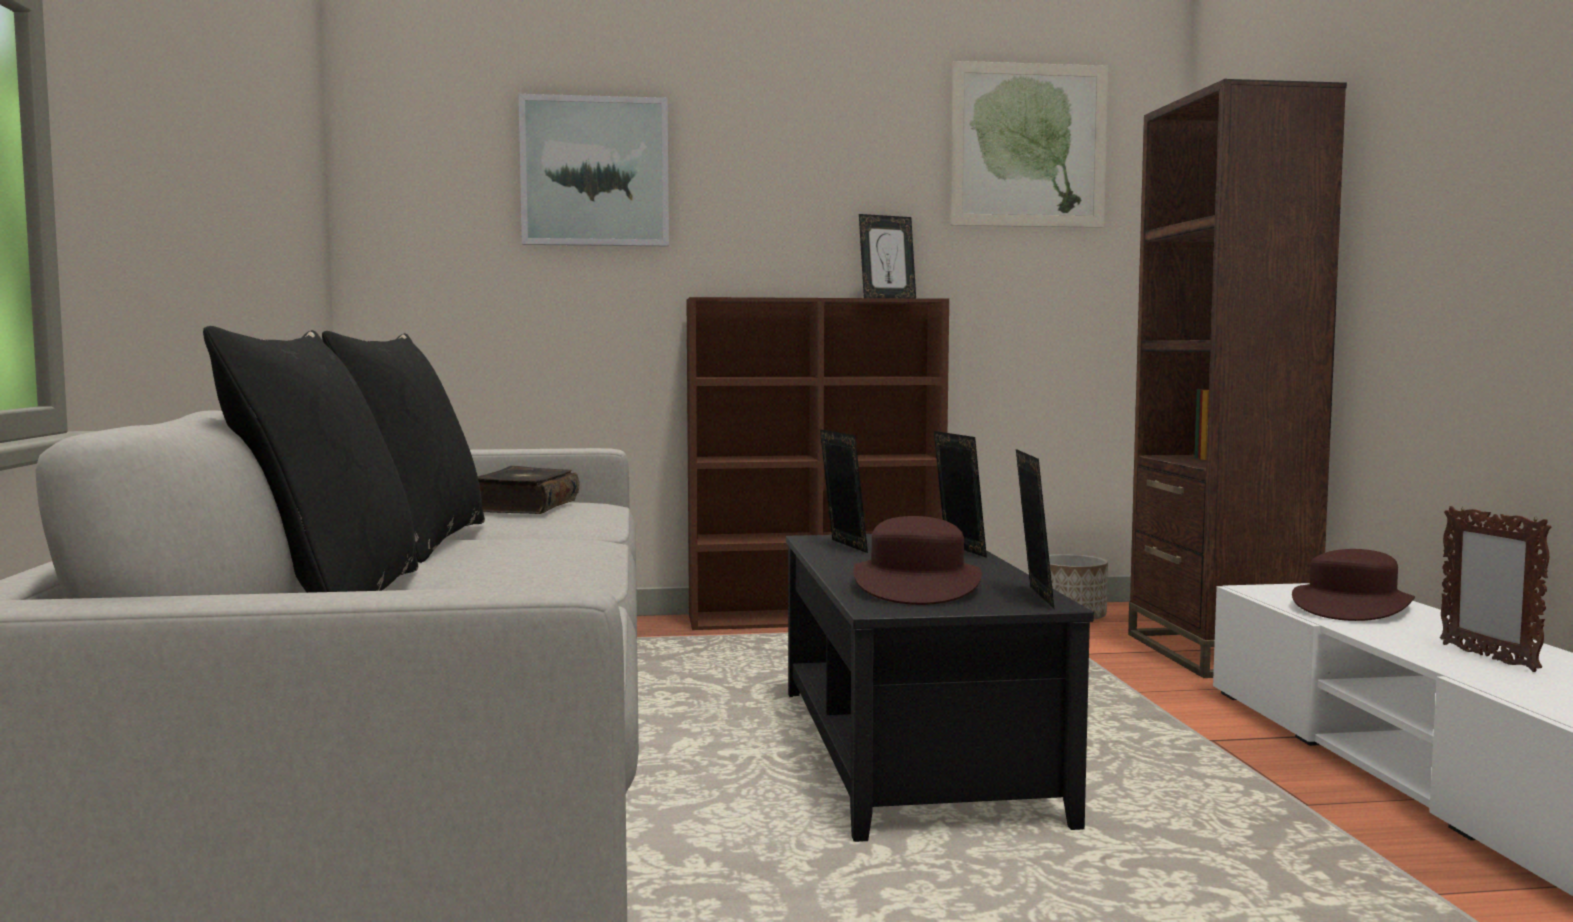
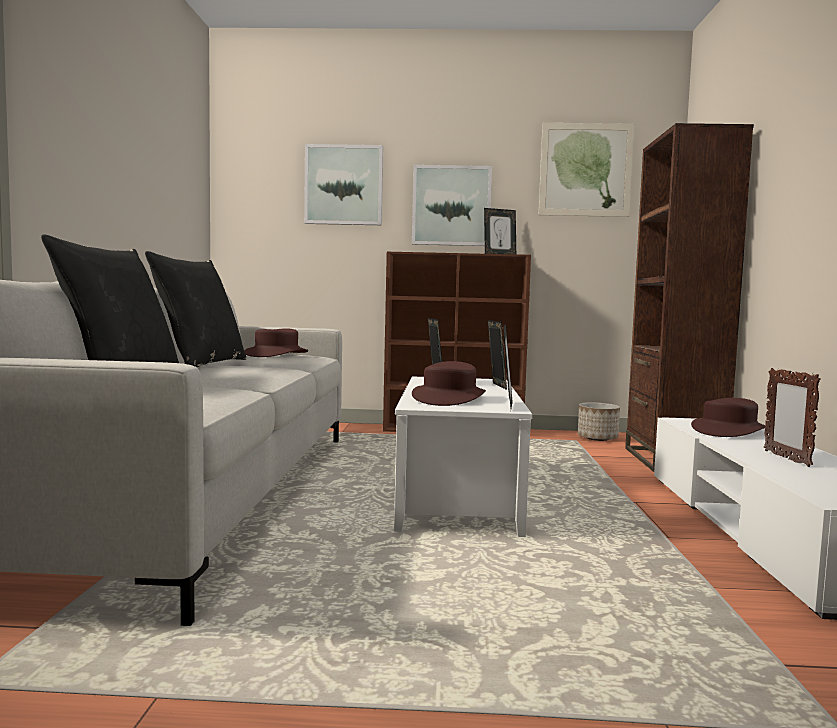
camera: 10 degrees right, 0 degrees up
(524, 507) = (276, 355): book -> brown hat
(796, 210) = (451, 206): none -> picture
(908, 754) = (455, 495): black coffee table -> white coffee table

